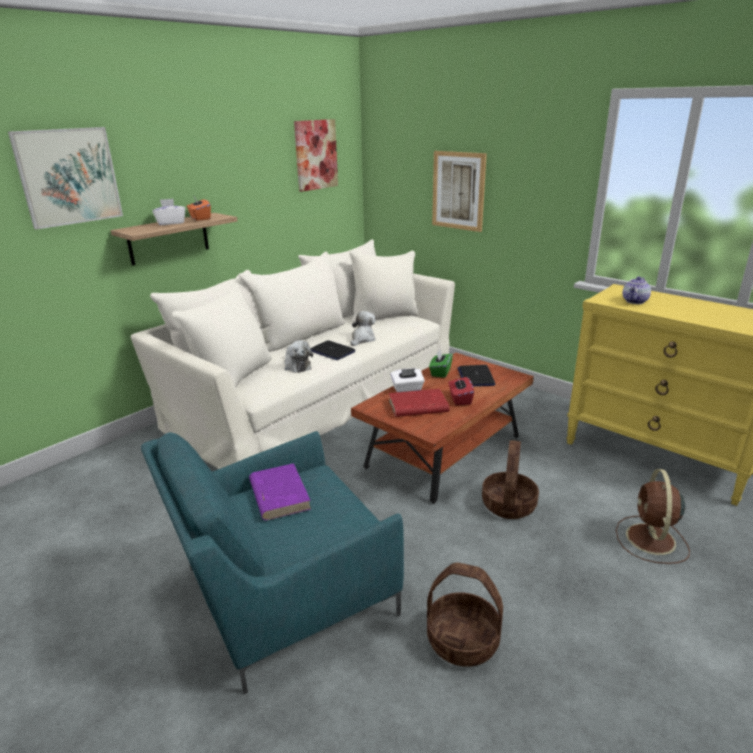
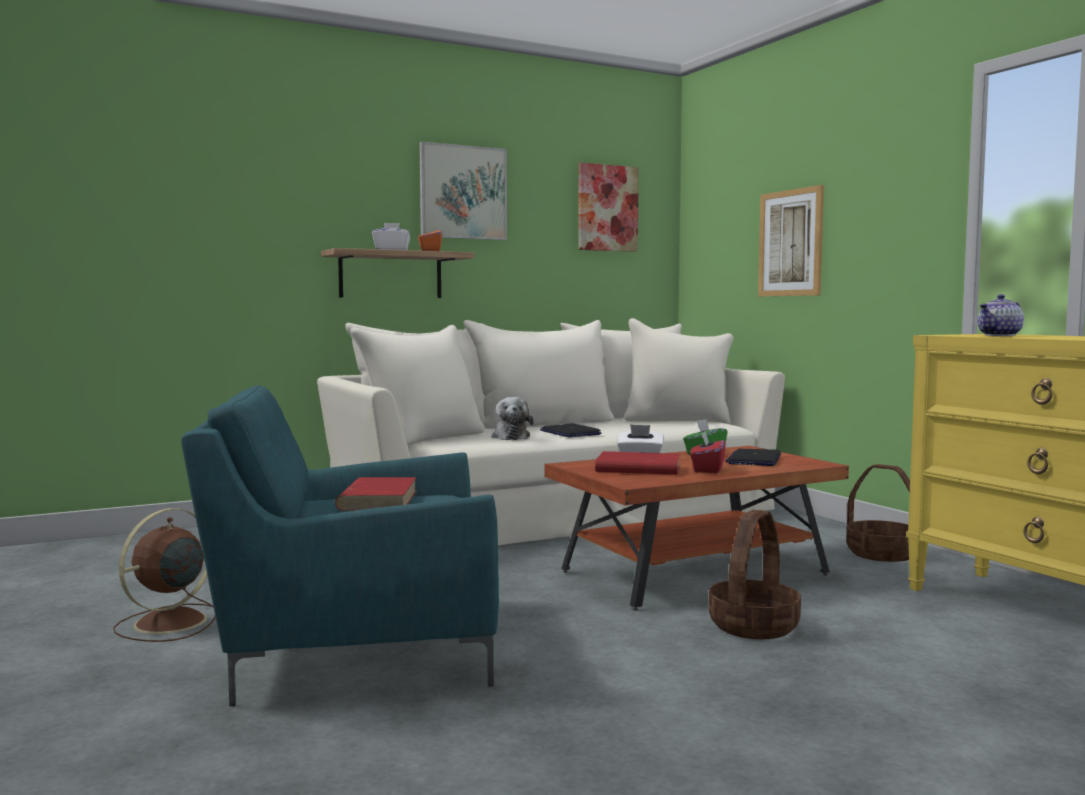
camera: 20 degrees right, 20 degrees down
(69, 177) = (286, 184): picture -> picture (463, 192)
(279, 494) = (378, 500): purple book -> red book
(362, 339) = (623, 429): plush toy -> none
(462, 640) = (560, 721): basket -> basket (881, 554)
(651, 540) = (978, 690): brown fan -> brown fan (167, 623)

